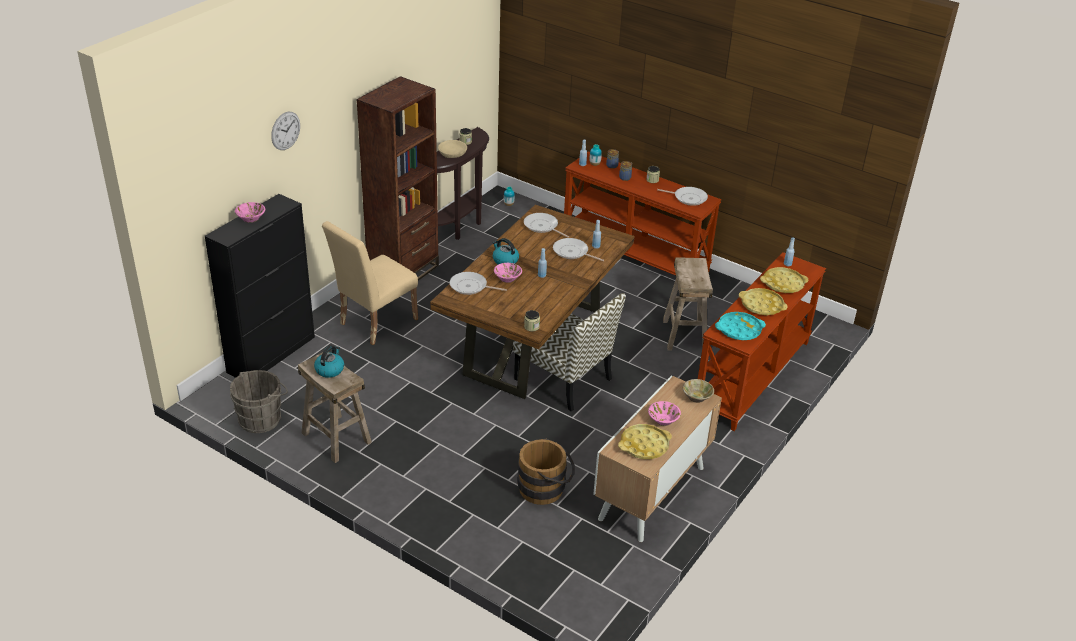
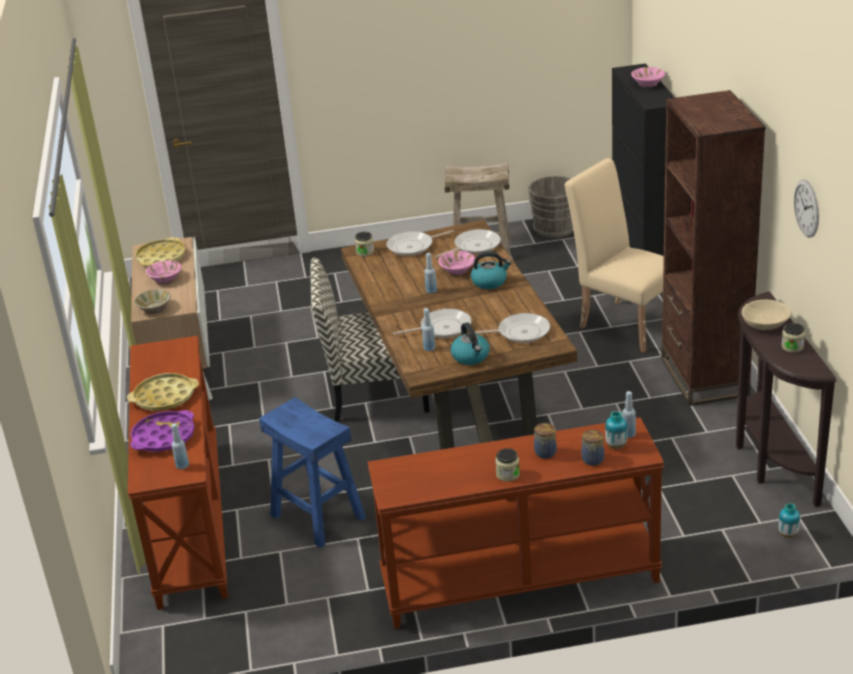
camera: 140 degrees right, 5 degrees down
(285, 130) = (694, 43): wall clock -> wall clock (806, 208)
(329, 369) = (480, 173): kettle -> kettle (471, 357)
(374, 323) = (624, 323): beige chair -> beige chair turned 45 degrees counterclockwise
(545, 488) = (273, 318): brown bucket -> none
(685, 335) = (317, 516): beige stool -> blue stool
(688, 198) = (421, 478): frying pan -> frying pan (413, 246)
(739, 329) = (164, 359): turquoise tray -> none
(783, 284) = (163, 437): yellow tray -> purple tray

